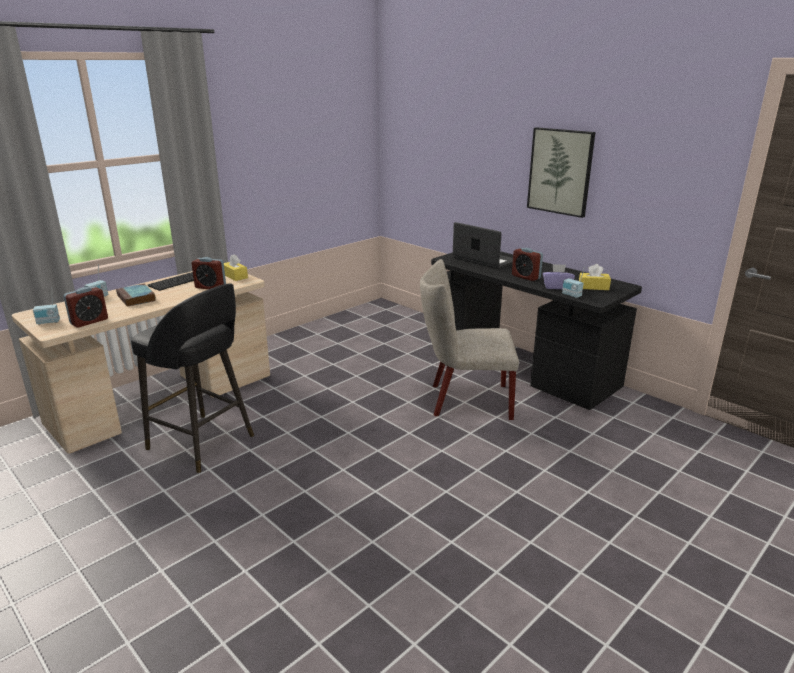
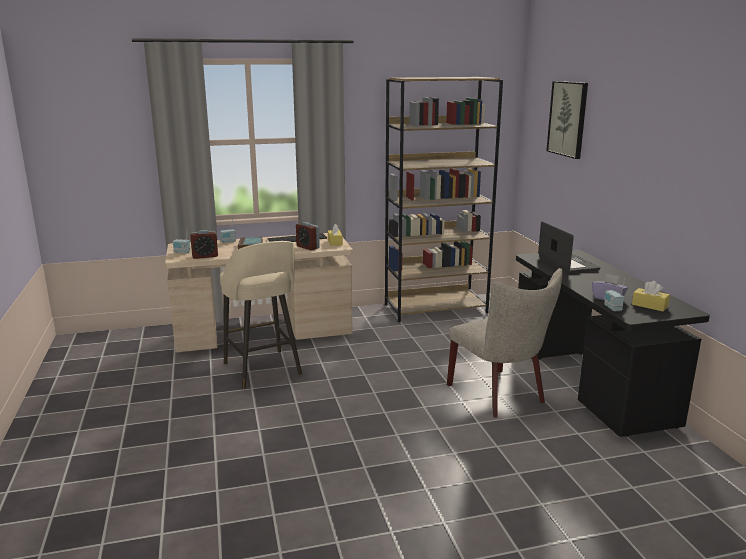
camera: 30 degrees right, 5 degrees down
(203, 443) = (263, 370): black stool -> beige stool
(329, 328) = (436, 308): none -> brown bookcase
(464, 401) = (500, 395): beige chair -> beige chair turned 150 degrees counterclockwise
(526, 277) = (588, 284): alarm clock -> none
(560, 171) = (650, 181): picture -> picture (568, 119)

